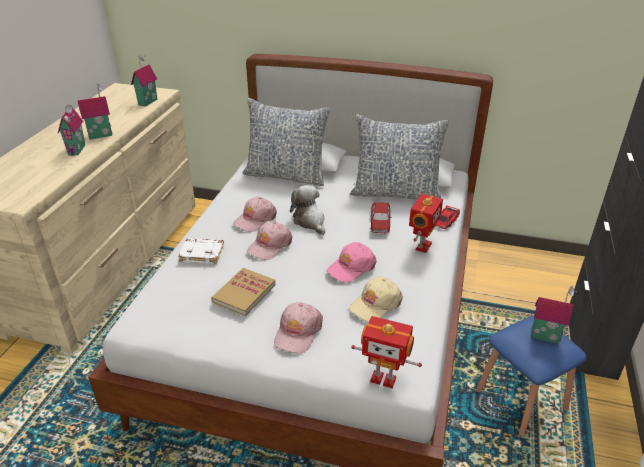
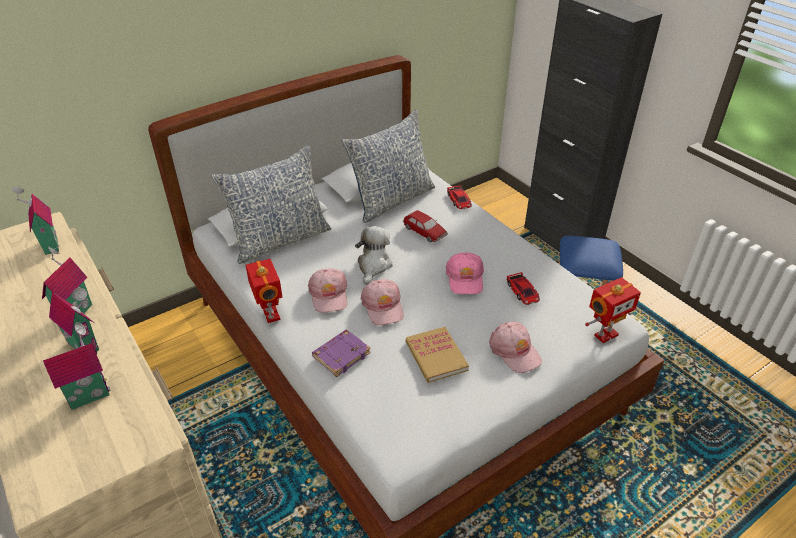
camera: 50 degrees left, 5 degrees up
(202, 253) = (341, 355): white book -> purple book
(310, 221) = (373, 265): plush toy -> plush toy turned 90 degrees clockwise
(375, 304) = (522, 291): beige cap -> toy car
(422, 246) = (477, 230): toy robot -> toy robot (270, 315)
(545, 335) = (591, 244): toy house -> toy house (89, 394)

